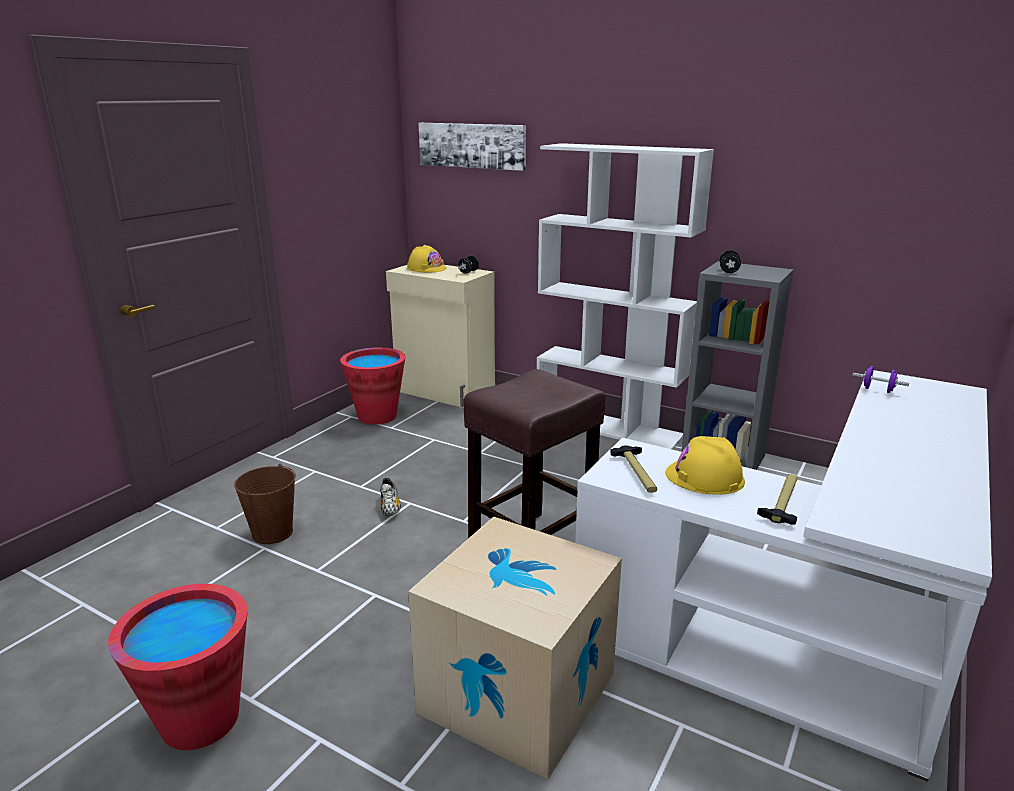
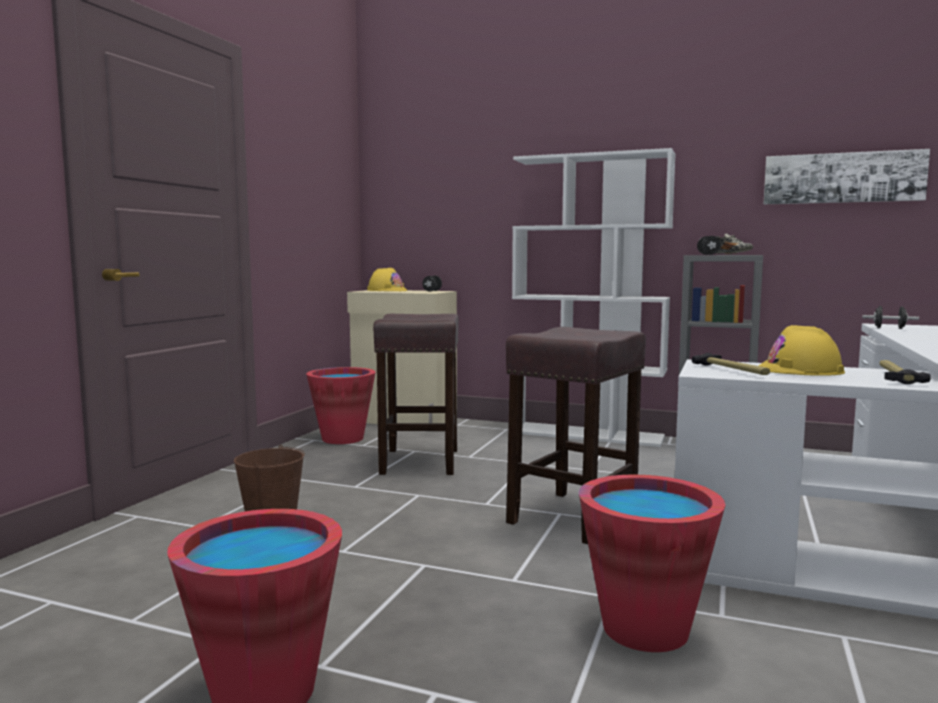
camera: 10 degrees left, 15 degrees down
(390, 506) = (398, 498): shoe -> shoe (732, 254)
(431, 457) = (420, 462): none -> brown stool
(472, 145) = (433, 172): picture -> picture (842, 178)
(517, 693) = (645, 629): cardboard box -> red bucket
(878, 390) = (889, 328): purple dumbbell -> black dumbbell

